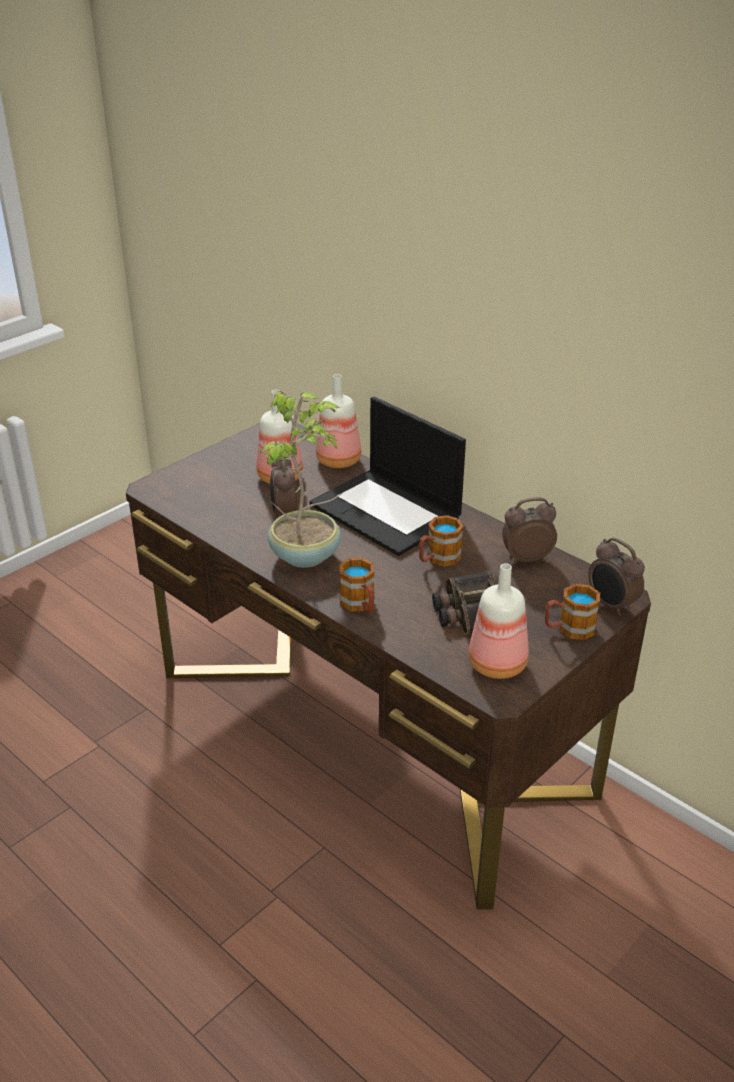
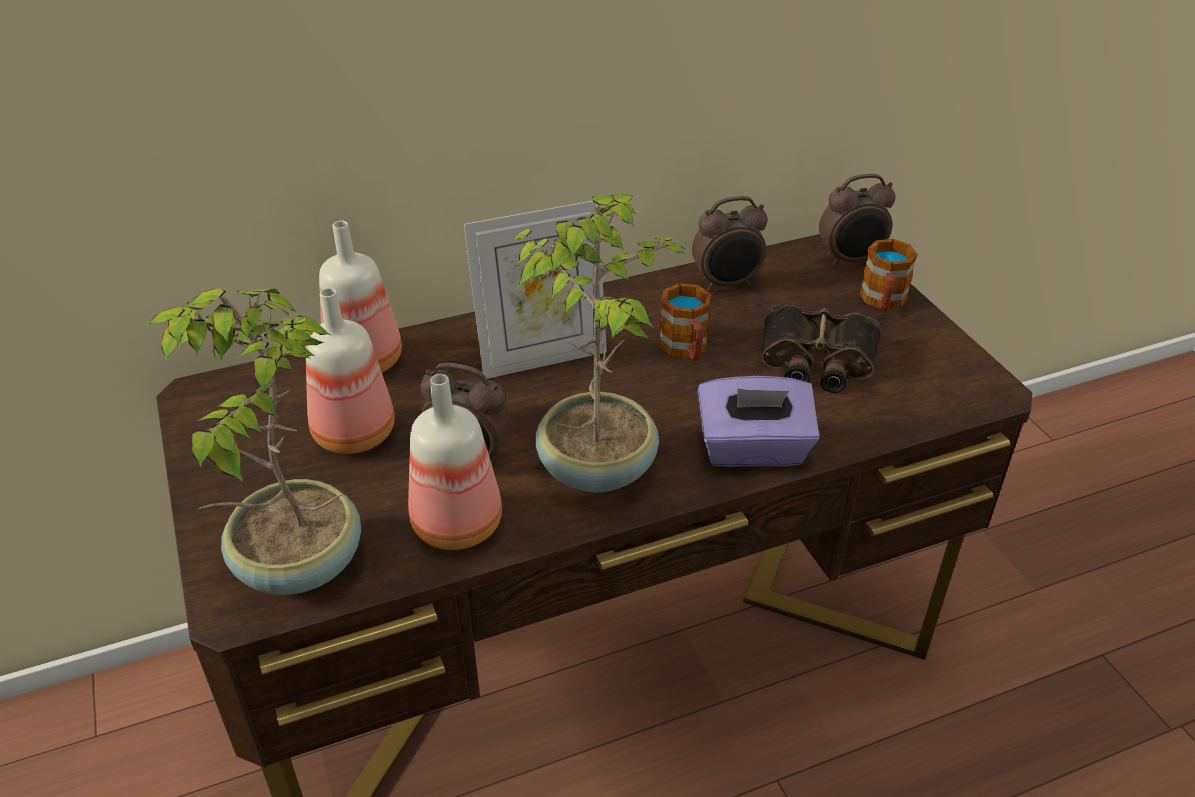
camera: 65 degrees left, 5 degrees up
(183, 493) = (296, 565): none -> potted plant
(360, 605) = (753, 450): mug -> purple tissue box
(387, 512) = (542, 357): laptop -> picture frame
(498, 664) = (929, 373): bottle -> bottle (457, 522)
(526, 558) = (727, 284): alarm clock -> alarm clock turned 120 degrees counterclockwise

